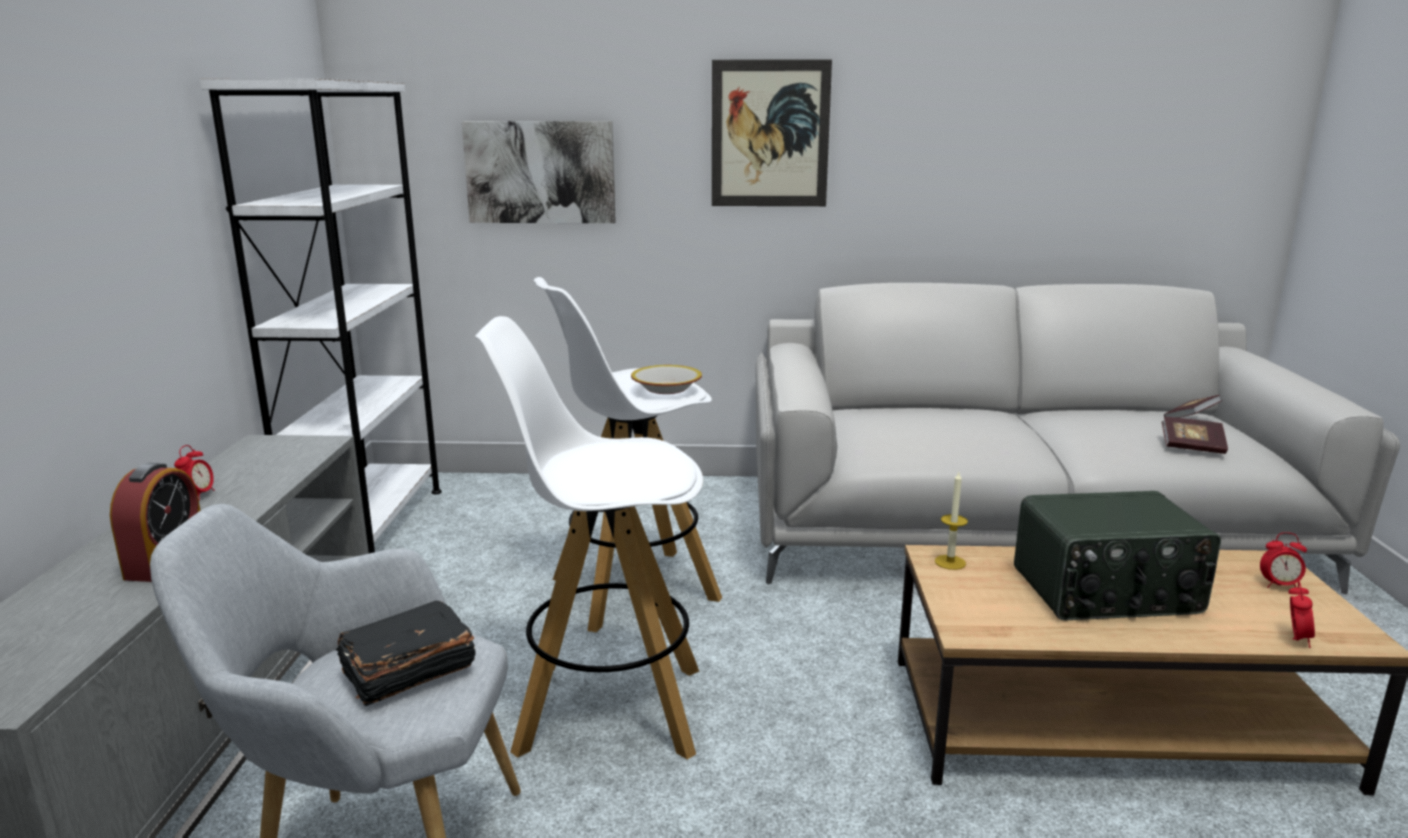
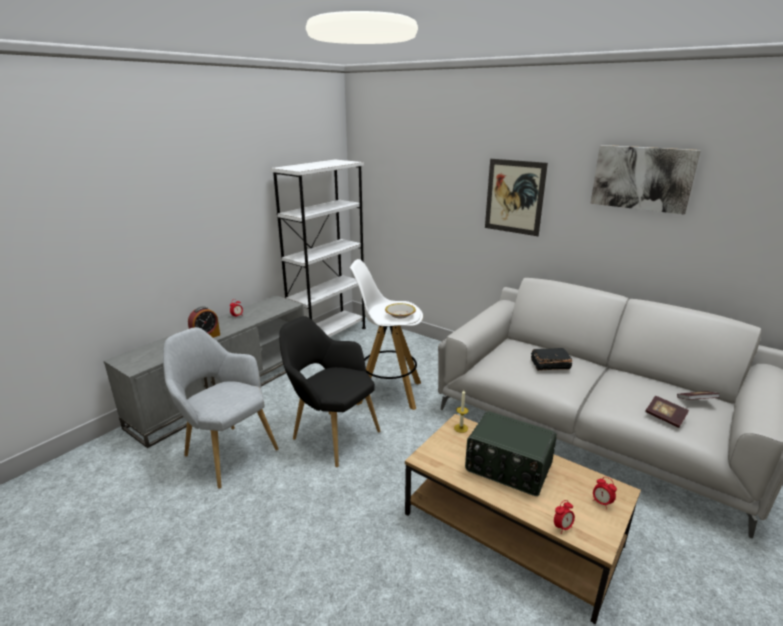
camera: 35 degrees right, 5 degrees up
(406, 671) = (228, 396): black book -> black book (549, 365)
(540, 172) = (417, 202): picture -> picture (642, 178)
(607, 709) = (331, 434): white stool -> black armchair

